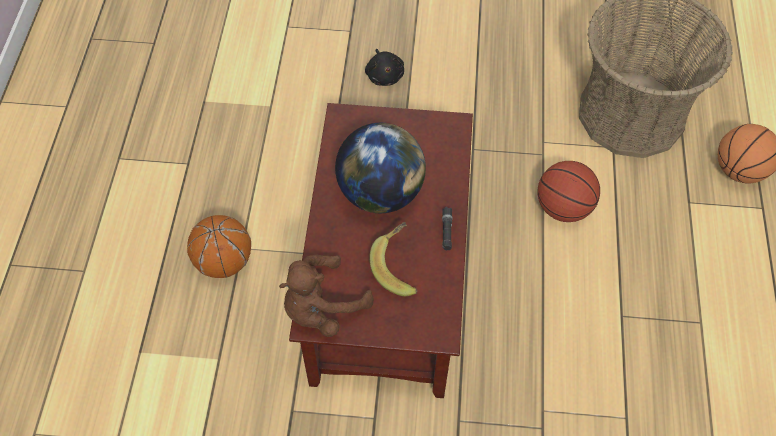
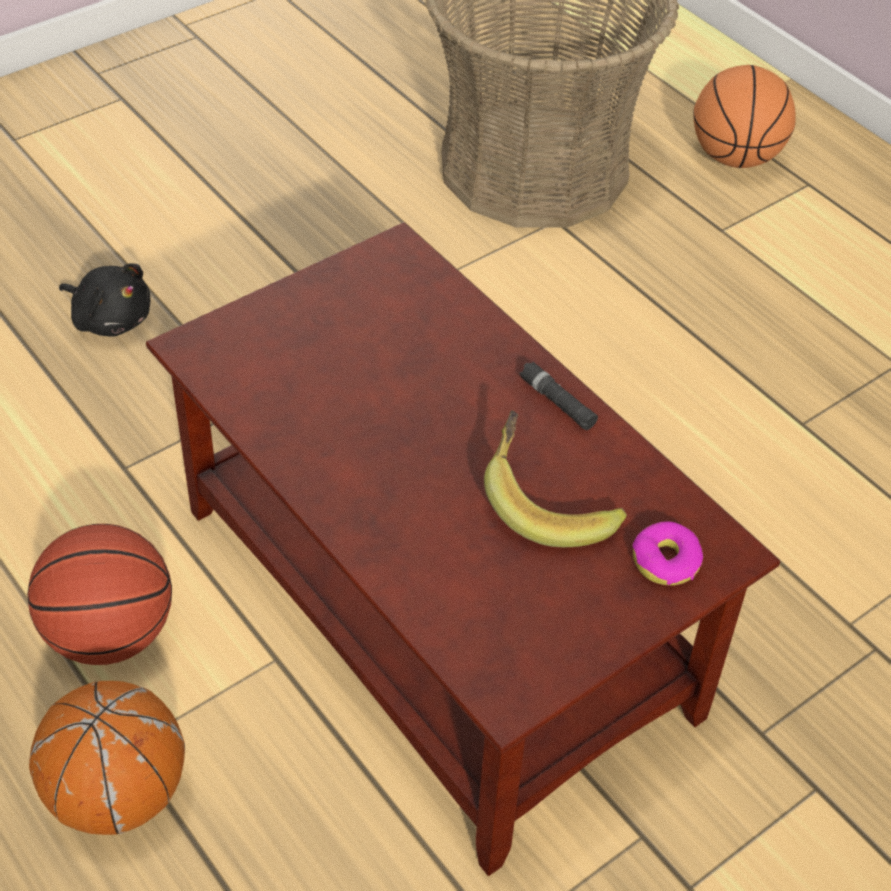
camera: 45 degrees left, 10 degrees down
(322, 308) = (499, 655): brown plush toy -> none
(381, 192) = (392, 416): globe -> none
(416, 321) = (665, 561): none -> donut
(563, 207) = (577, 336): basketball -> basketball (110, 633)

